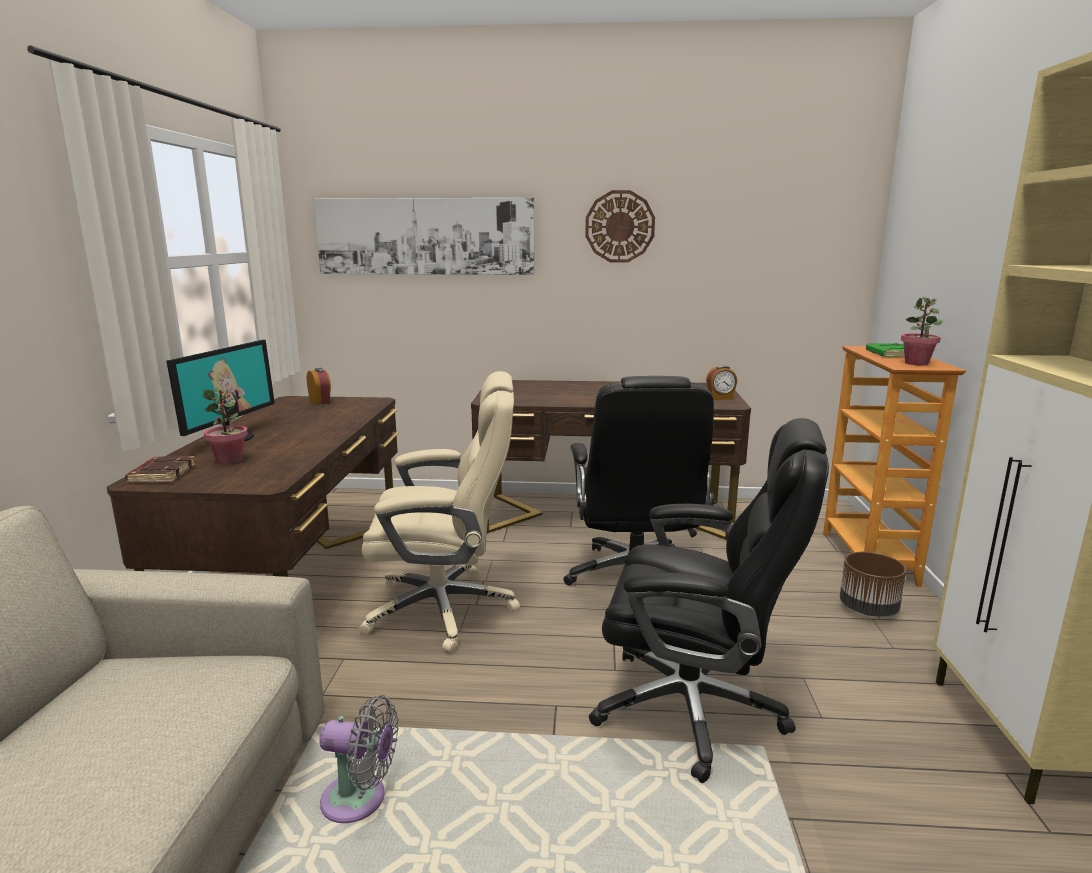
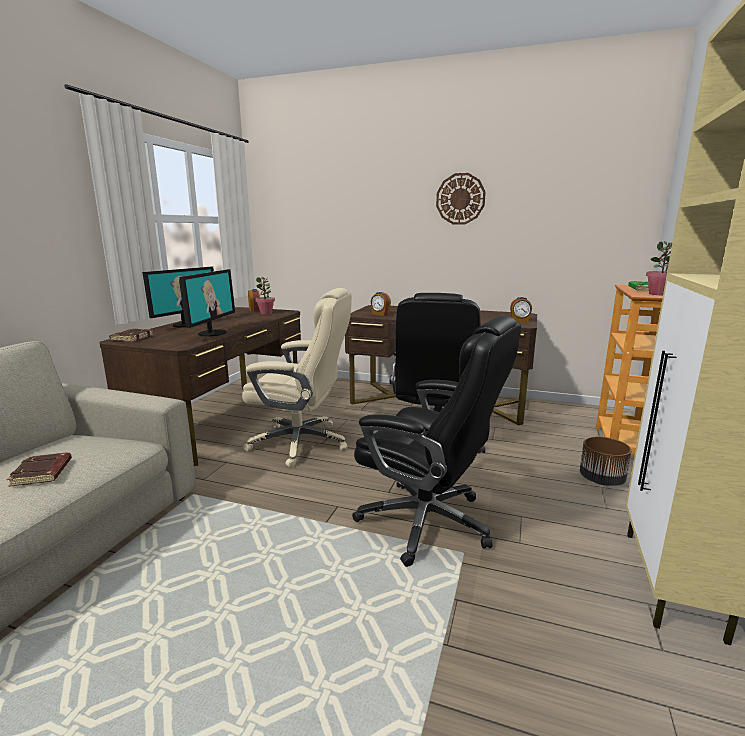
camera: 15 degrees right, 0 degrees up
(127, 750) = (43, 473): none -> brown book
(230, 460) = (173, 334): potted plant -> potted plant (266, 313)
(293, 453) = (212, 333): none -> monitor
(360, 800) = (191, 537): grey fan -> none
(425, 236) = (333, 208): picture -> none
(522, 397) = (380, 314): none -> alarm clock

